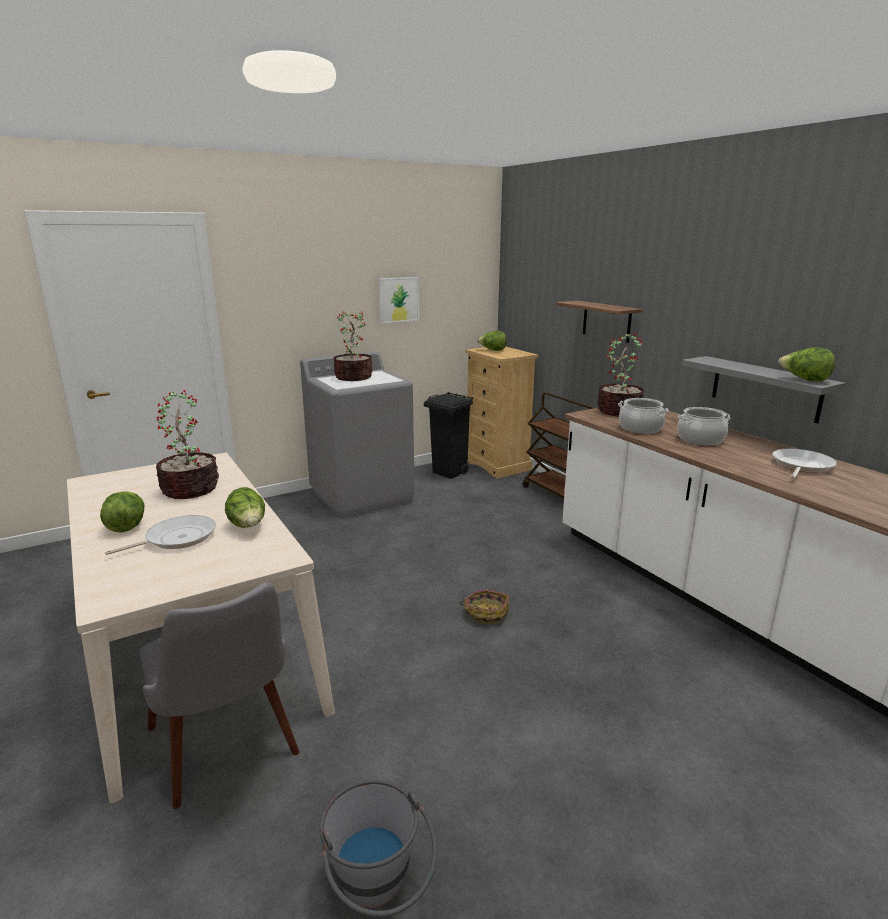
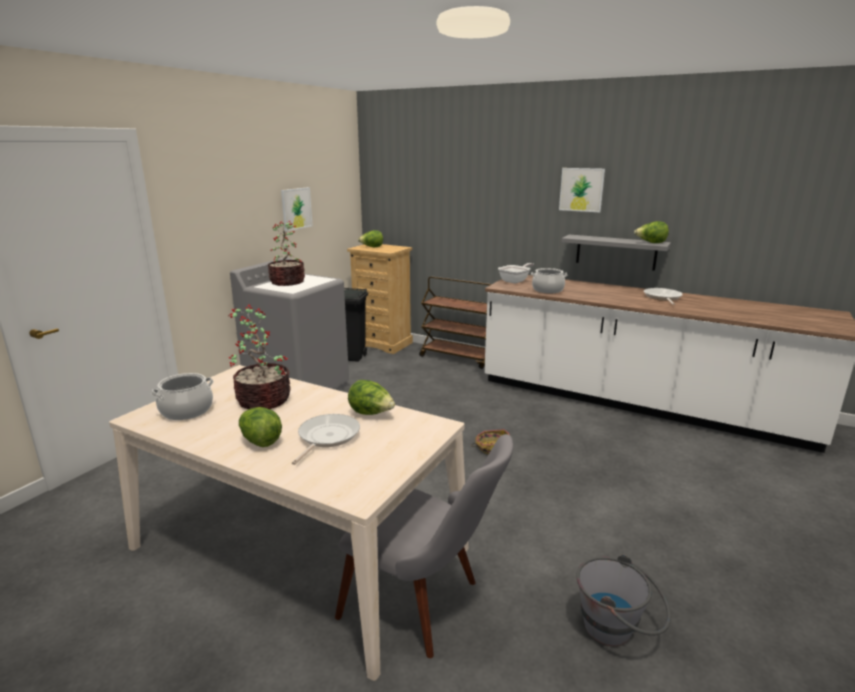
camera: 30 degrees left, 0 degrees up
(606, 321) = (479, 215): shelf -> none
(619, 411) = (515, 281): potted plant -> frying pan
(700, 439) = (590, 291): cooking pot -> cooking pot (187, 410)
(726, 293) = (581, 189): none -> picture

